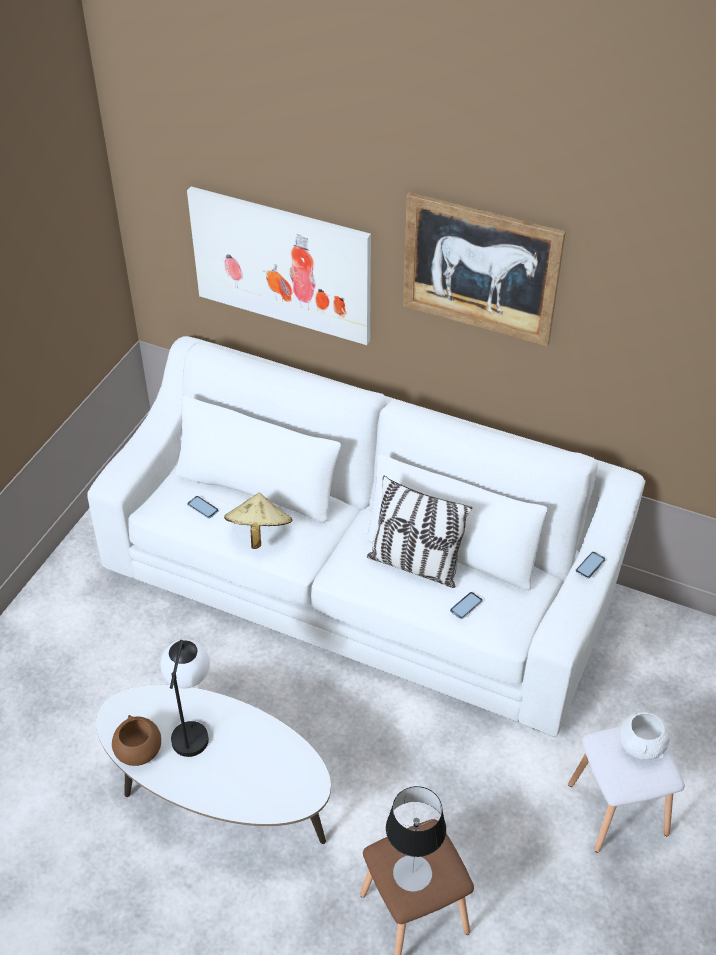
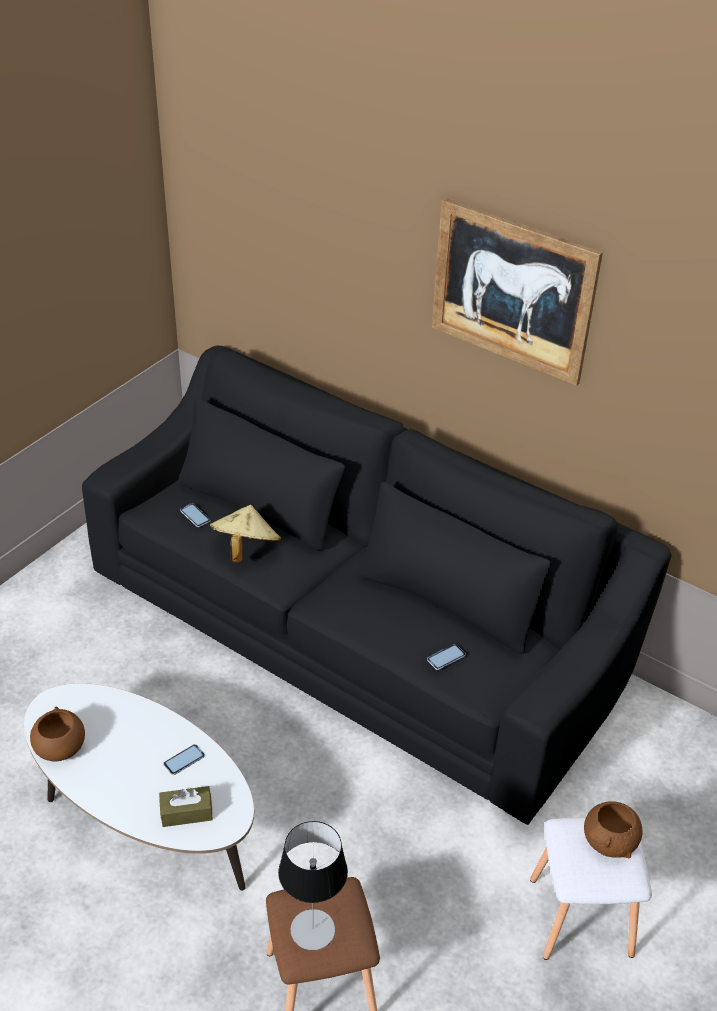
camera: 10 degrees right, 5 degrees down
(192, 727) = (123, 734): table lamp -> none
(270, 789) = (186, 812): none -> brown tissue box
(281, 264) = (316, 273): picture -> none
(359, 581) = (355, 628): white sofa -> black sofa
(415, 564) = (402, 607): pillow -> none
(590, 565) = (592, 636): phone -> phone (184, 760)
(641, 746) = (609, 842): white bowl -> brown bowl

